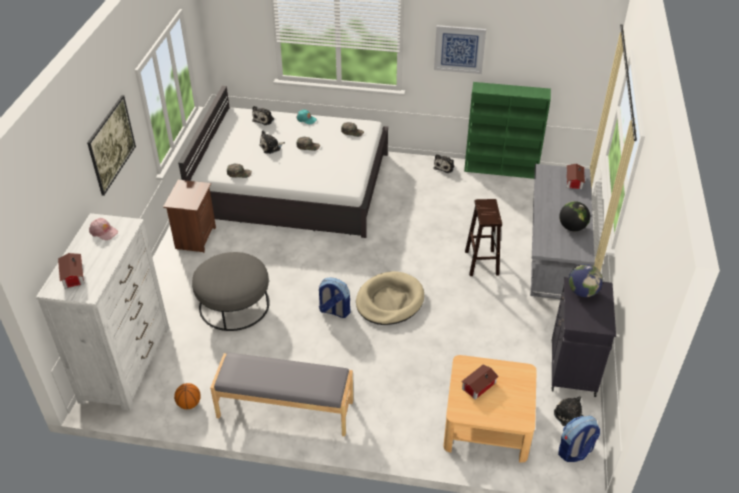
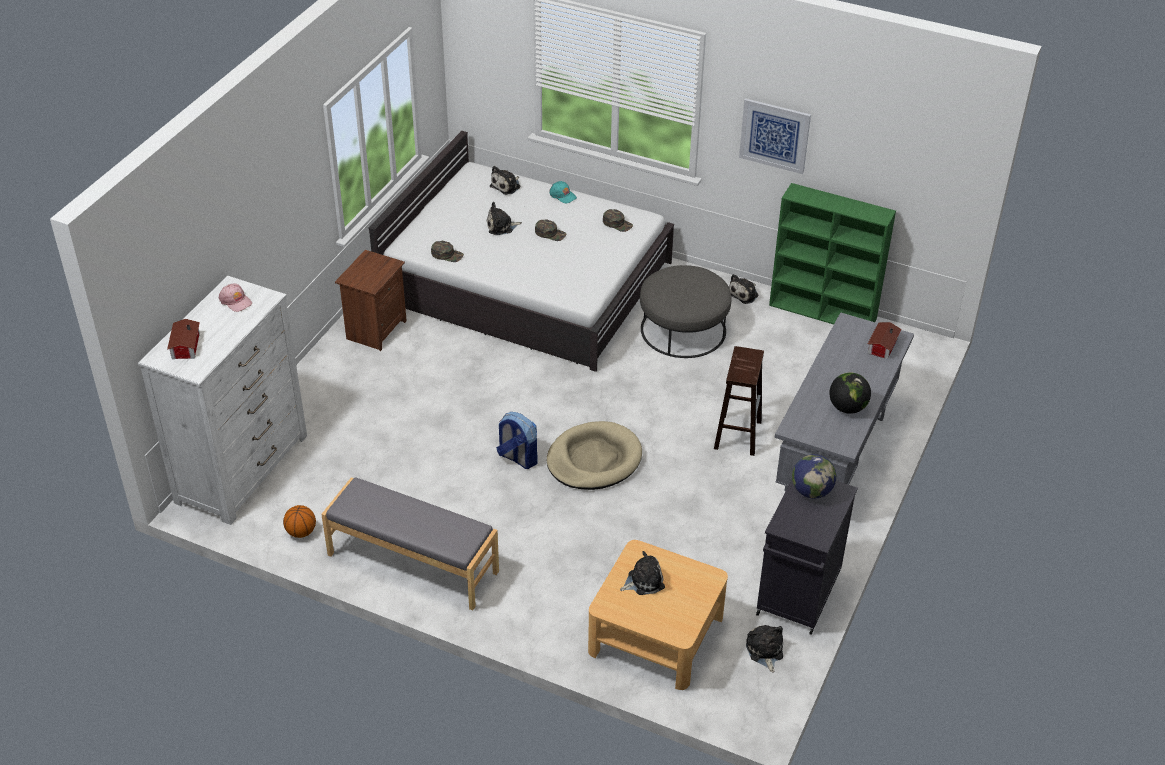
camera: 15 degrees right, 0 degrees up
(115, 157) = (275, 211): picture -> none
(234, 304) = (395, 424): grey ottoman -> grey ottoman (683, 329)
(477, 386) = (643, 581): toy house -> plush toy
(575, 451) = (752, 693): backpack -> none

